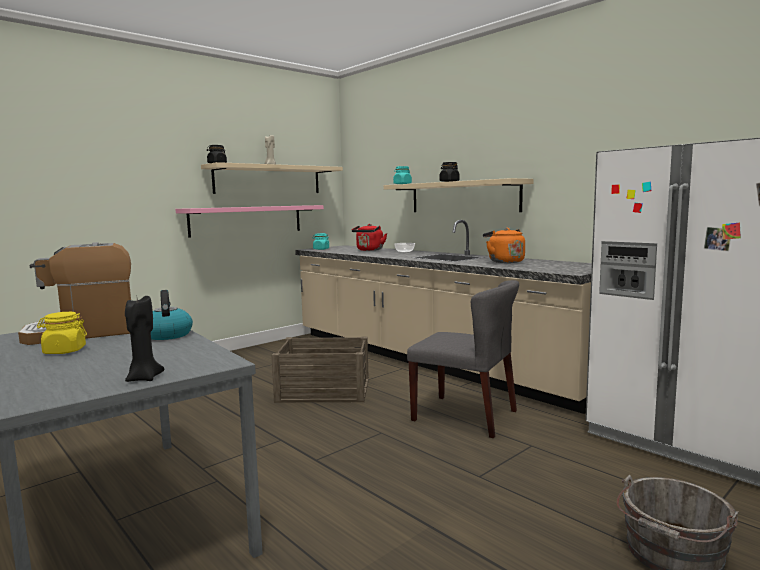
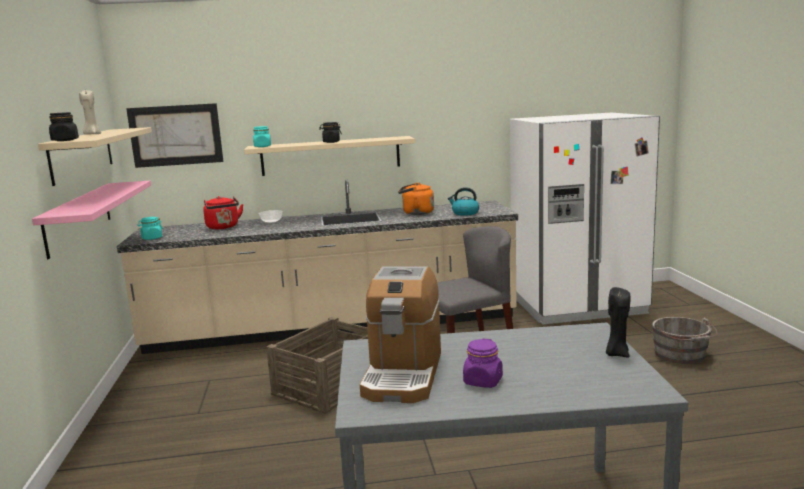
camera: 55 degrees left, 5 degrees up
(64, 351) = (483, 381): yellow jar -> purple jar
(167, 335) = (469, 341): kettle -> kettle (465, 213)
(368, 175) = (176, 135): none -> picture

